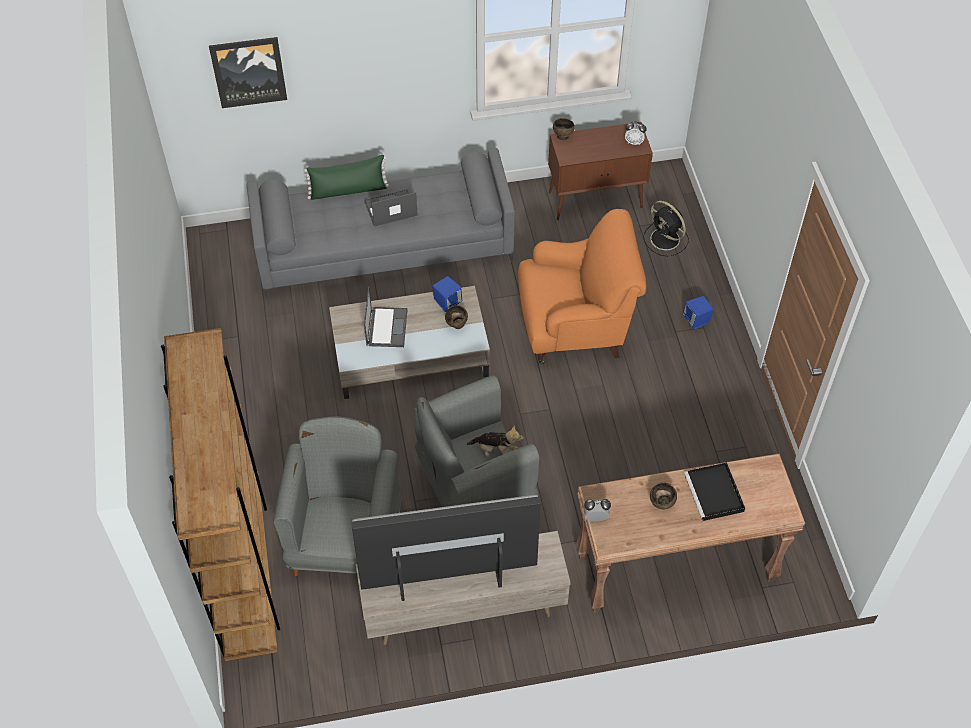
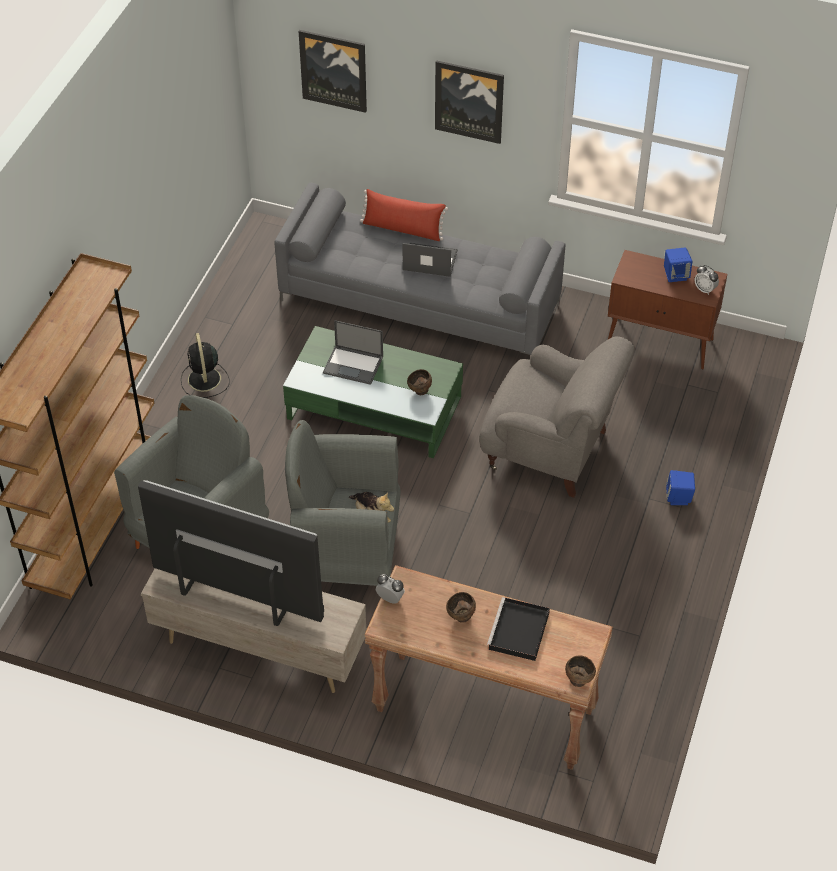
camera: 30 degrees right, 5 degrees down
(348, 190) = (403, 229): green pillow -> red pillow
(386, 55) = (469, 101): none -> picture
(386, 327) = (354, 365): laptop -> laptop turned 75 degrees clockwise
(410, 355) = (374, 408): beige coffee table -> green coffee table
(447, 302) = (426, 367): blue speaker -> blue speaker (676, 275)
(562, 136) = (635, 256): brown bowl -> brown bowl (578, 679)
(575, 327) = (550, 451): orange armchair -> grey armchair
(666, 240) = (705, 409): black fan -> black fan (204, 380)

